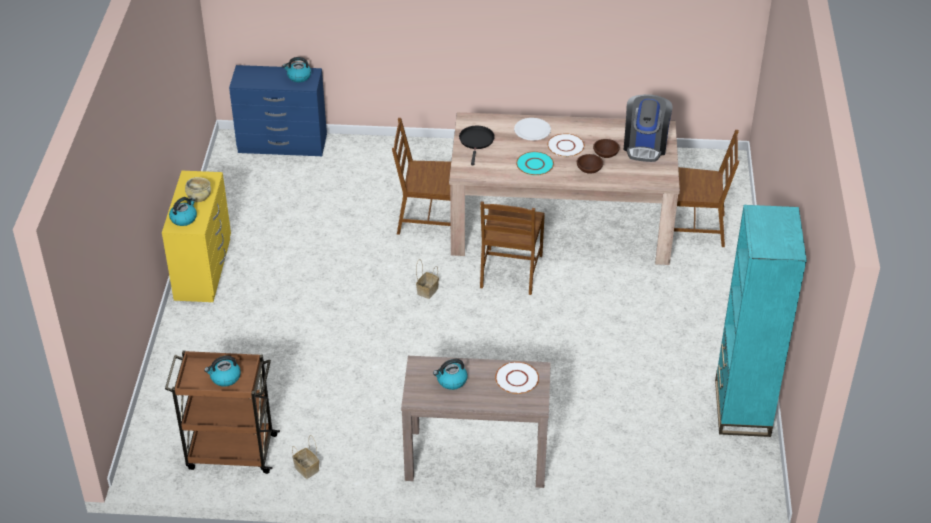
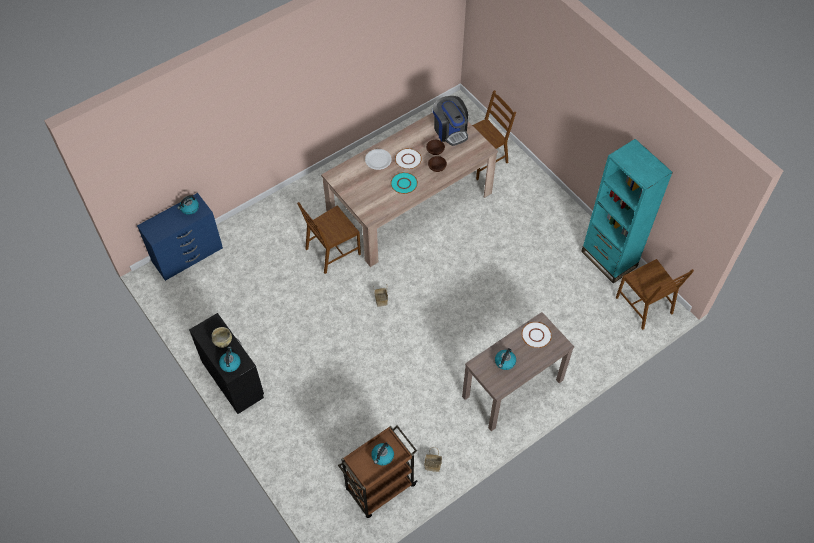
camera: 40 degrees left, 15 degrees up
(204, 269) = (233, 378): yellow dresser -> black dresser
(476, 141) = (354, 188): black frying pan -> none
(510, 271) = (414, 255): brown chair -> brown chair (645, 305)

